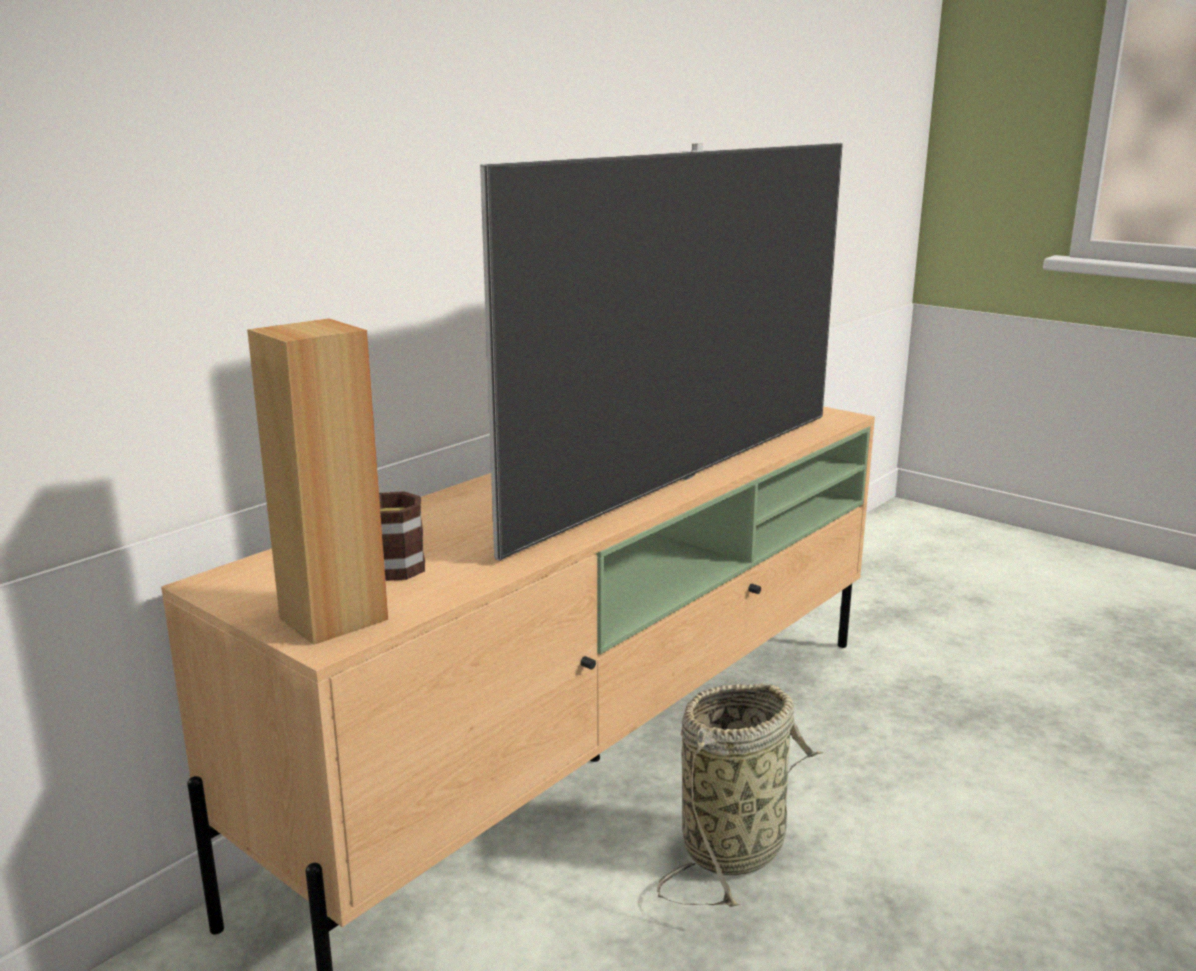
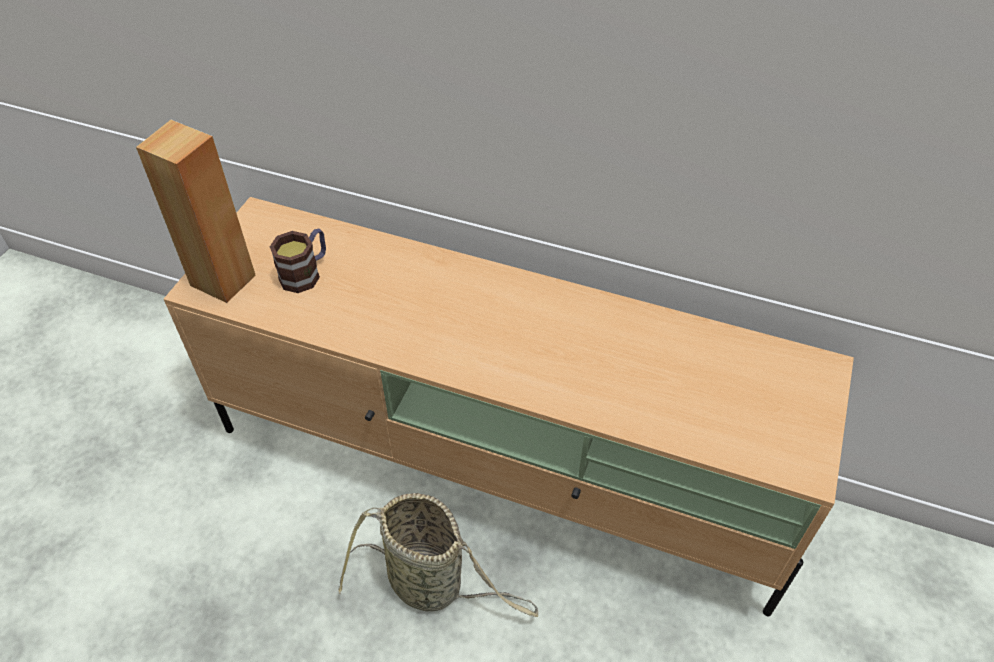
camera: 70 degrees right, 30 degrees up
(684, 477) = (538, 380): television -> none

